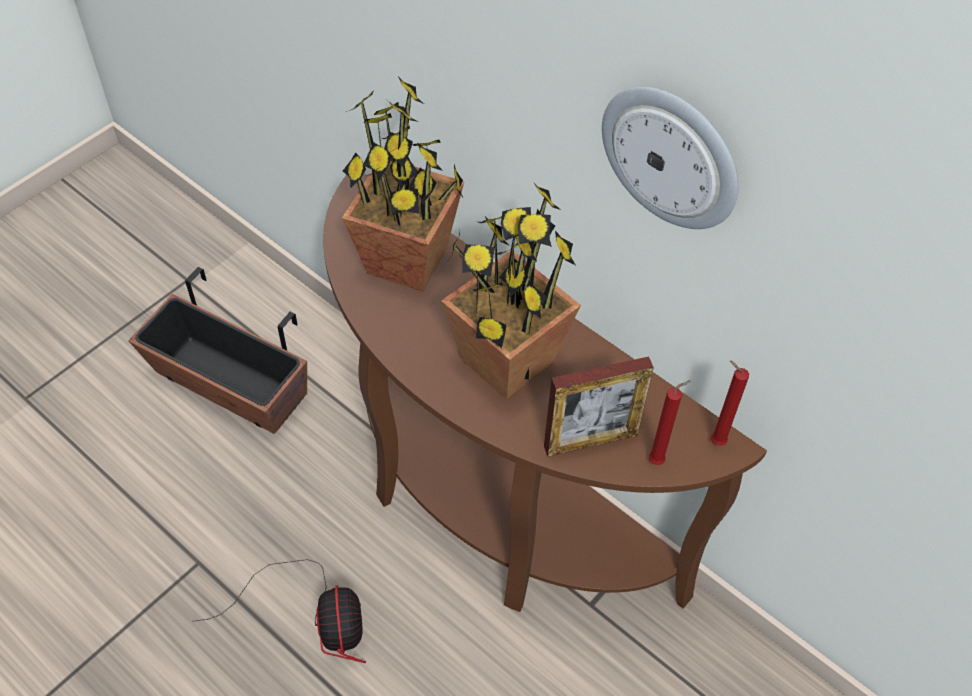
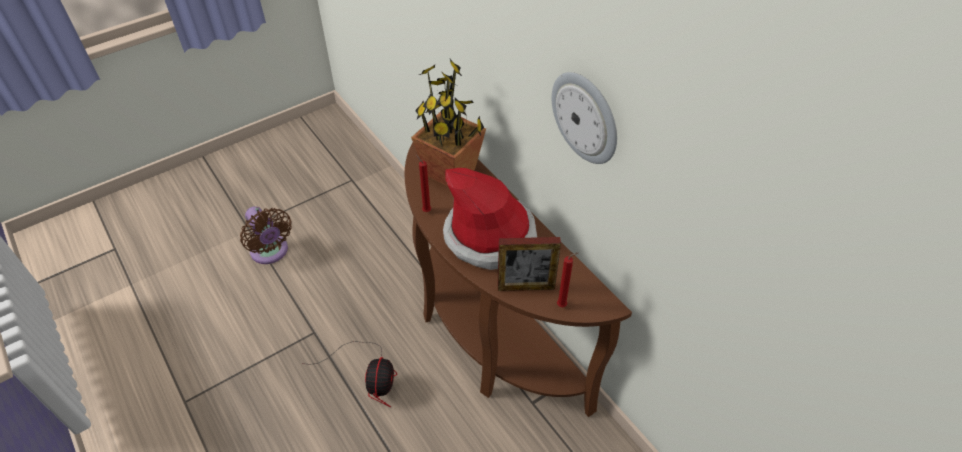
camera: 15 degrees right, 5 degrees down
(80, 436) = (271, 252): none -> brown fan
(229, 385) = (358, 240): planter -> none
(506, 363) = (490, 235): potted plant -> hat
(715, 441) = (601, 301): red candle -> red candle (425, 210)

